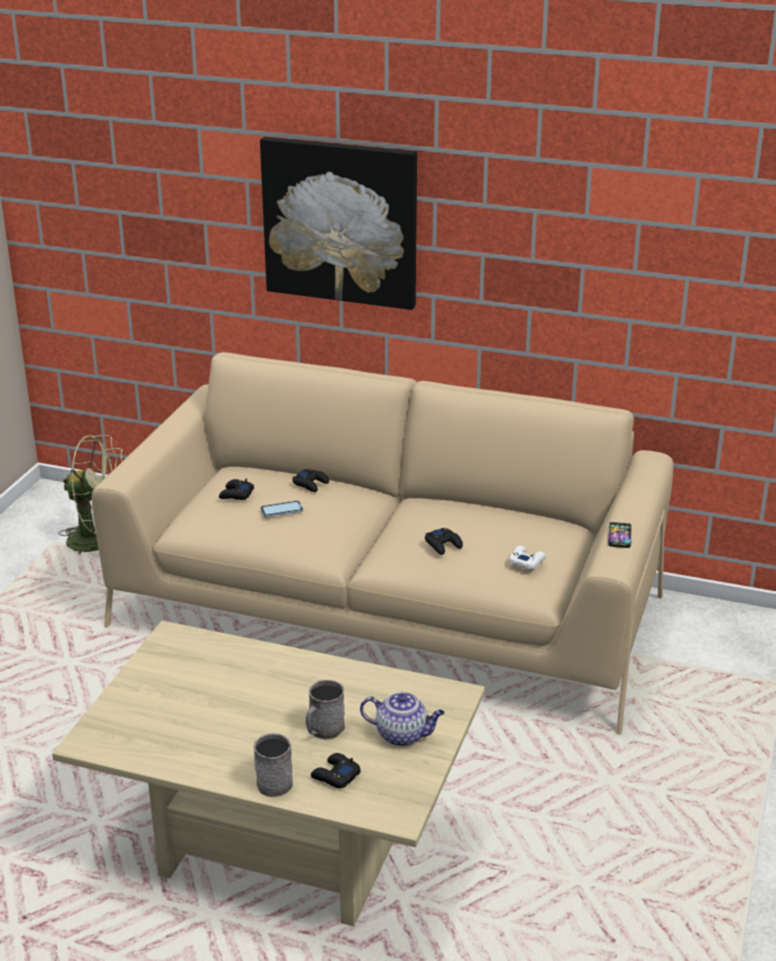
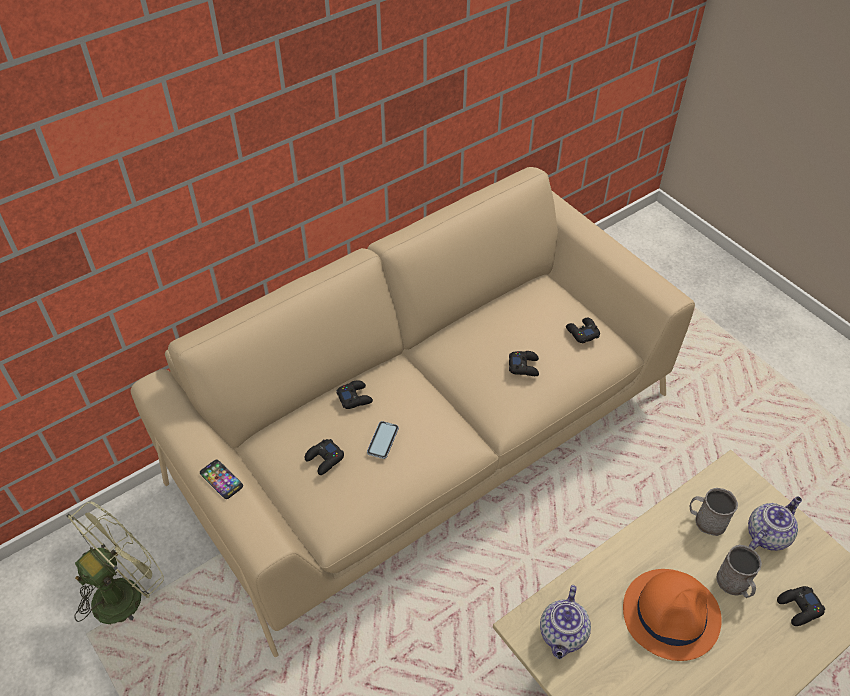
camera: 55 degrees left, 20 degrees up
(182, 655) = (563, 635): none -> teapot
(256, 704) = (671, 614): none -> orange hat
(273, 780) = (785, 655): grey mug -> grey mug (706, 520)
(341, 222) = (243, 143): picture -> none
(526, 561) = (582, 332): white game controller -> black game controller
(619, 536) = (634, 268): phone -> phone (221, 479)

